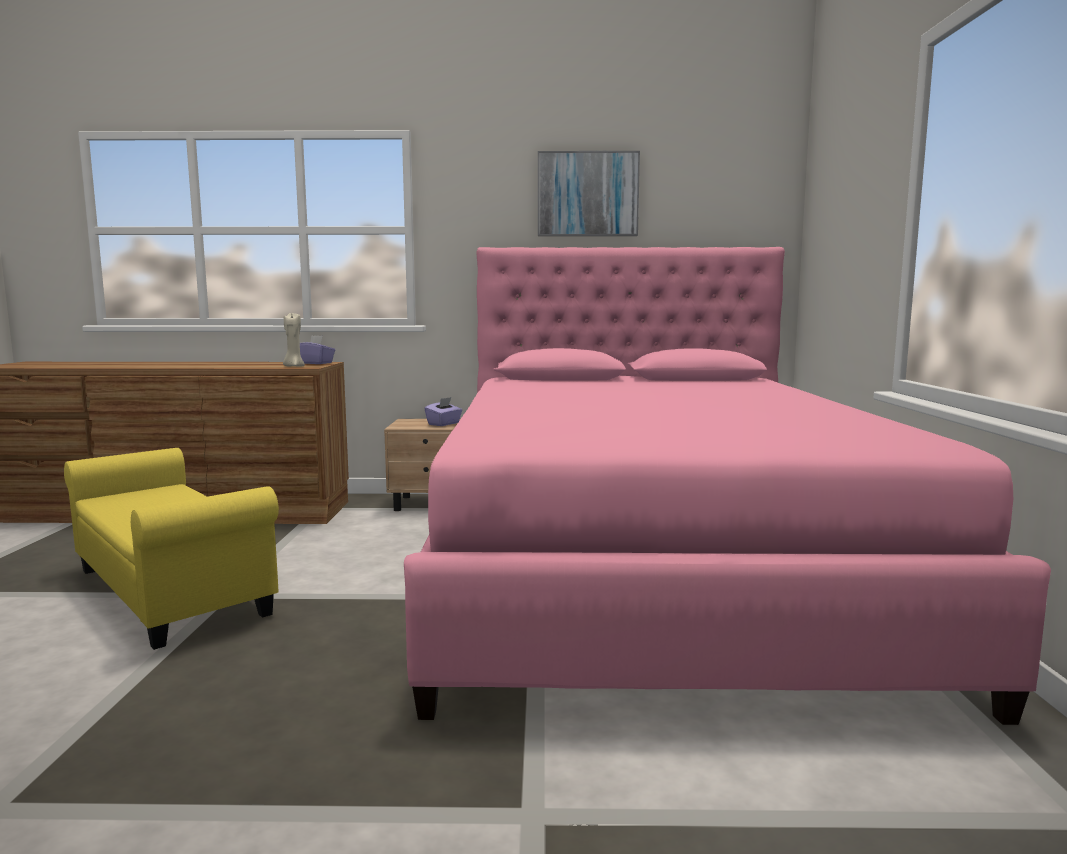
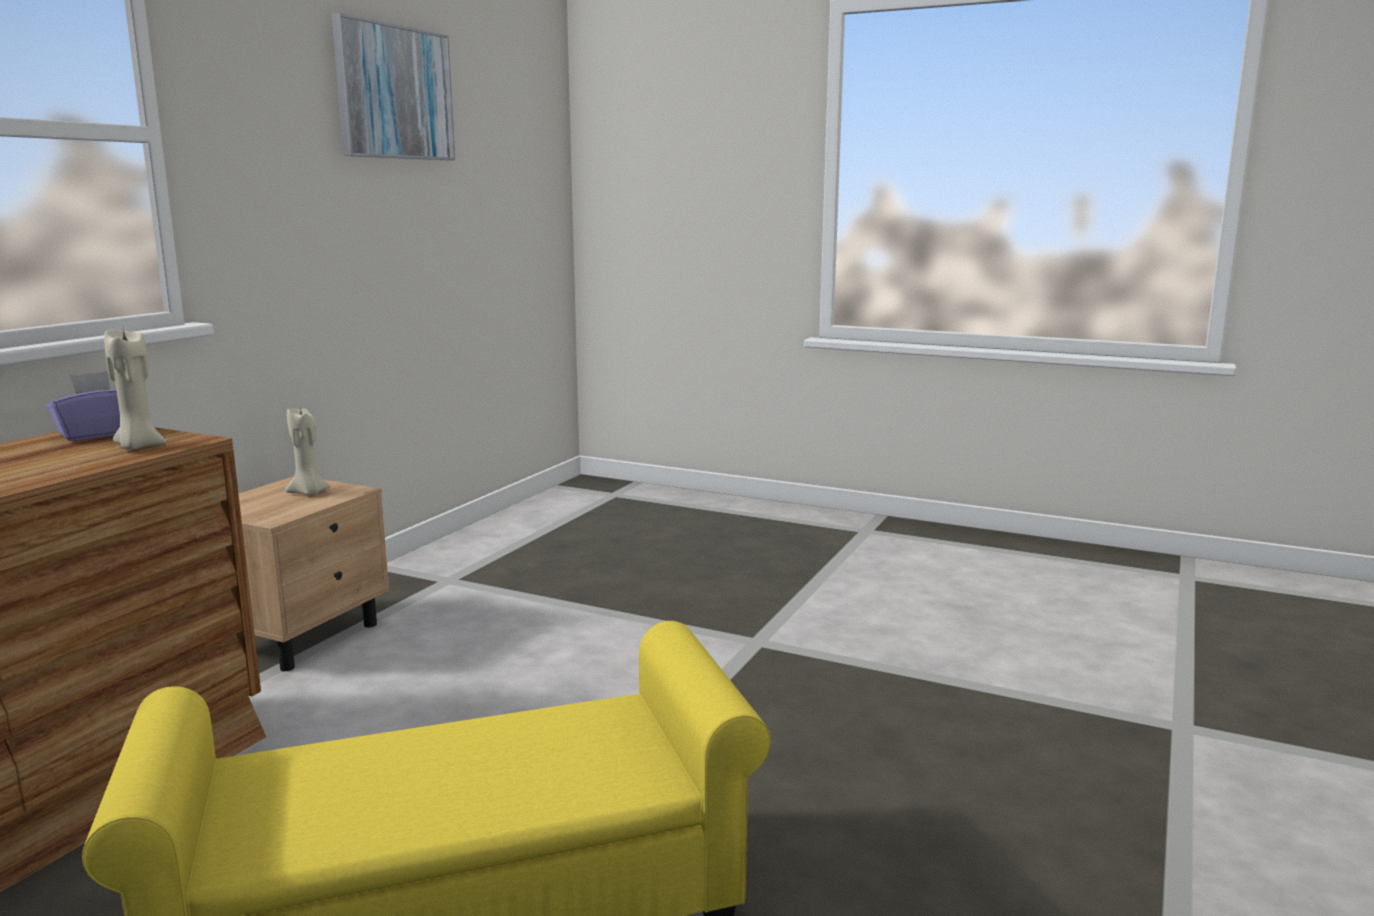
camera: 65 degrees left, 5 degrees up
(444, 424) = (308, 493): purple tissue box -> beige candle
(653, 567) = (726, 574): pink bed -> none

